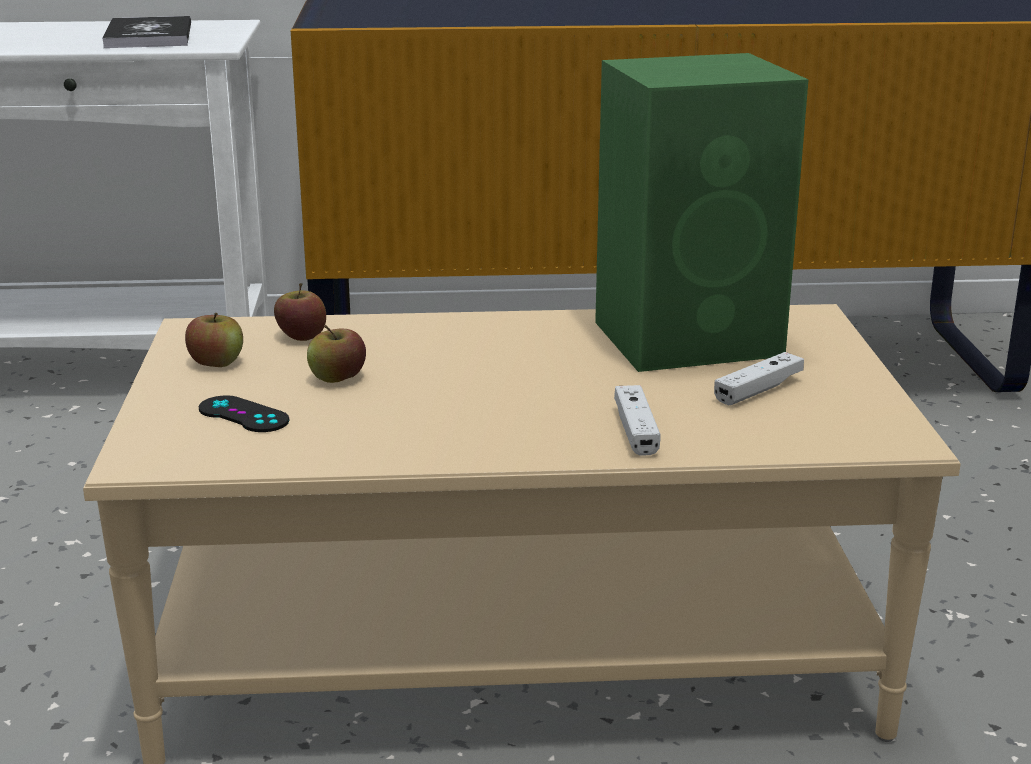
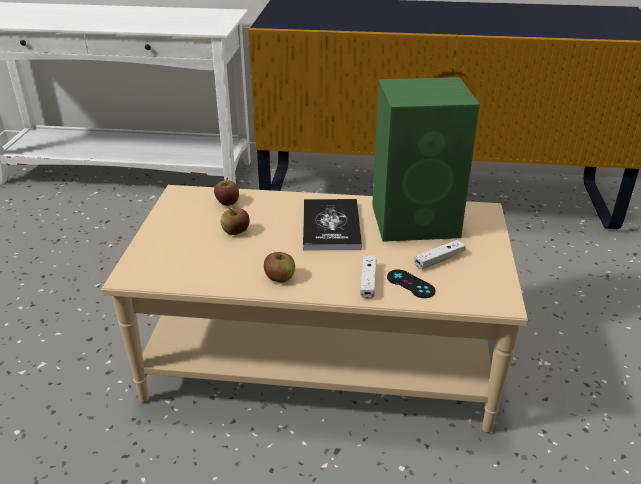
camera: 10 degrees right, 10 degrees up
(149, 36) = (189, 20): book -> book (331, 226)
(216, 362) = (183, 216): apple -> apple (280, 277)
(243, 415) = (185, 251): black game controller -> black game controller (410, 284)

